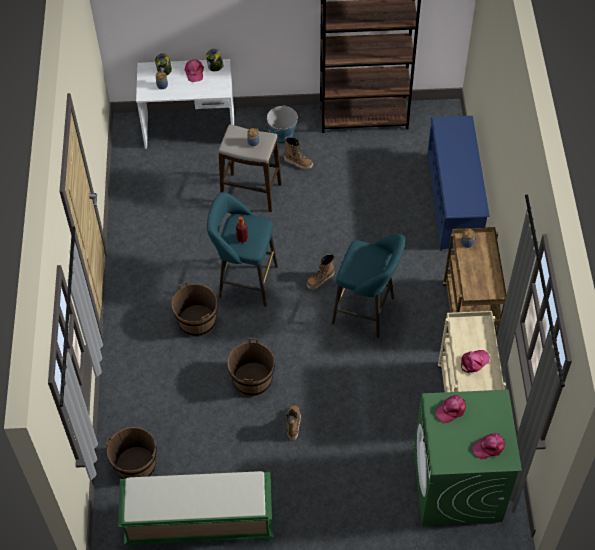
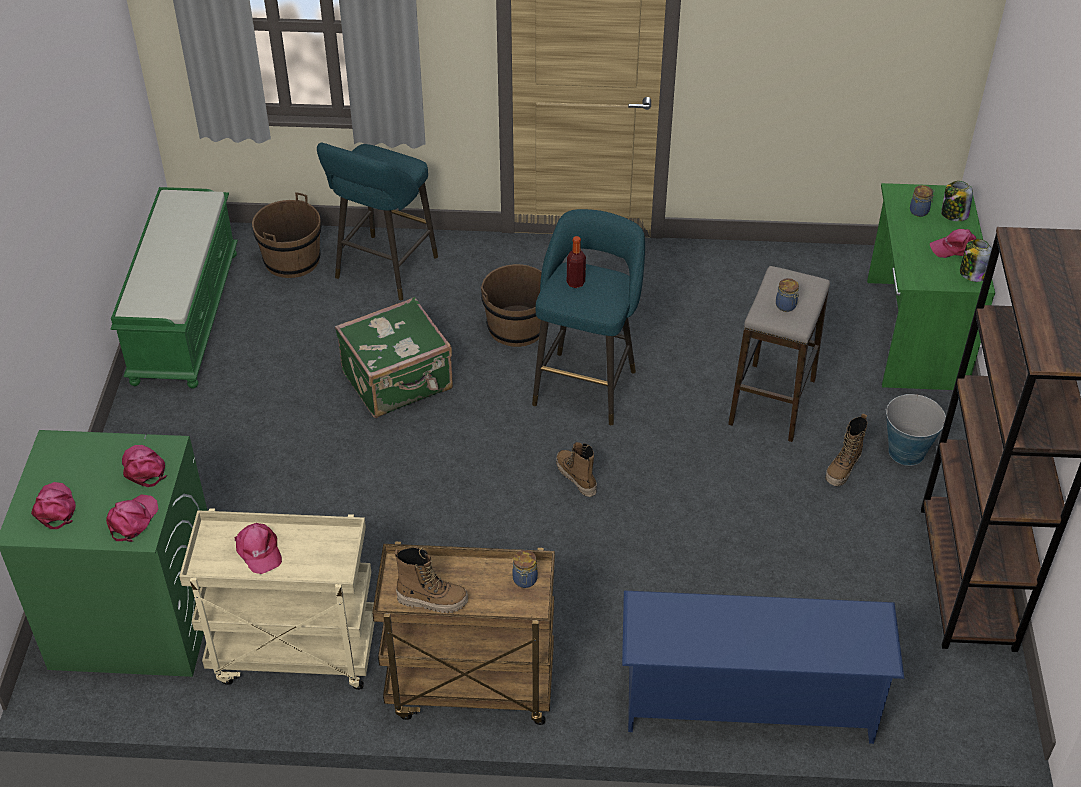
camera: 95 degrees right, 10 degrees down
(190, 130) = (913, 334): white desk -> green desk
(252, 380) = (398, 382): brown bucket -> green suitcase
(293, 424) = (308, 422): boot -> boot (432, 600)
(367, 312) = (501, 534): turquoise stool -> turquoise stool (383, 271)
(489, 405) = (132, 520): none -> pink cap

